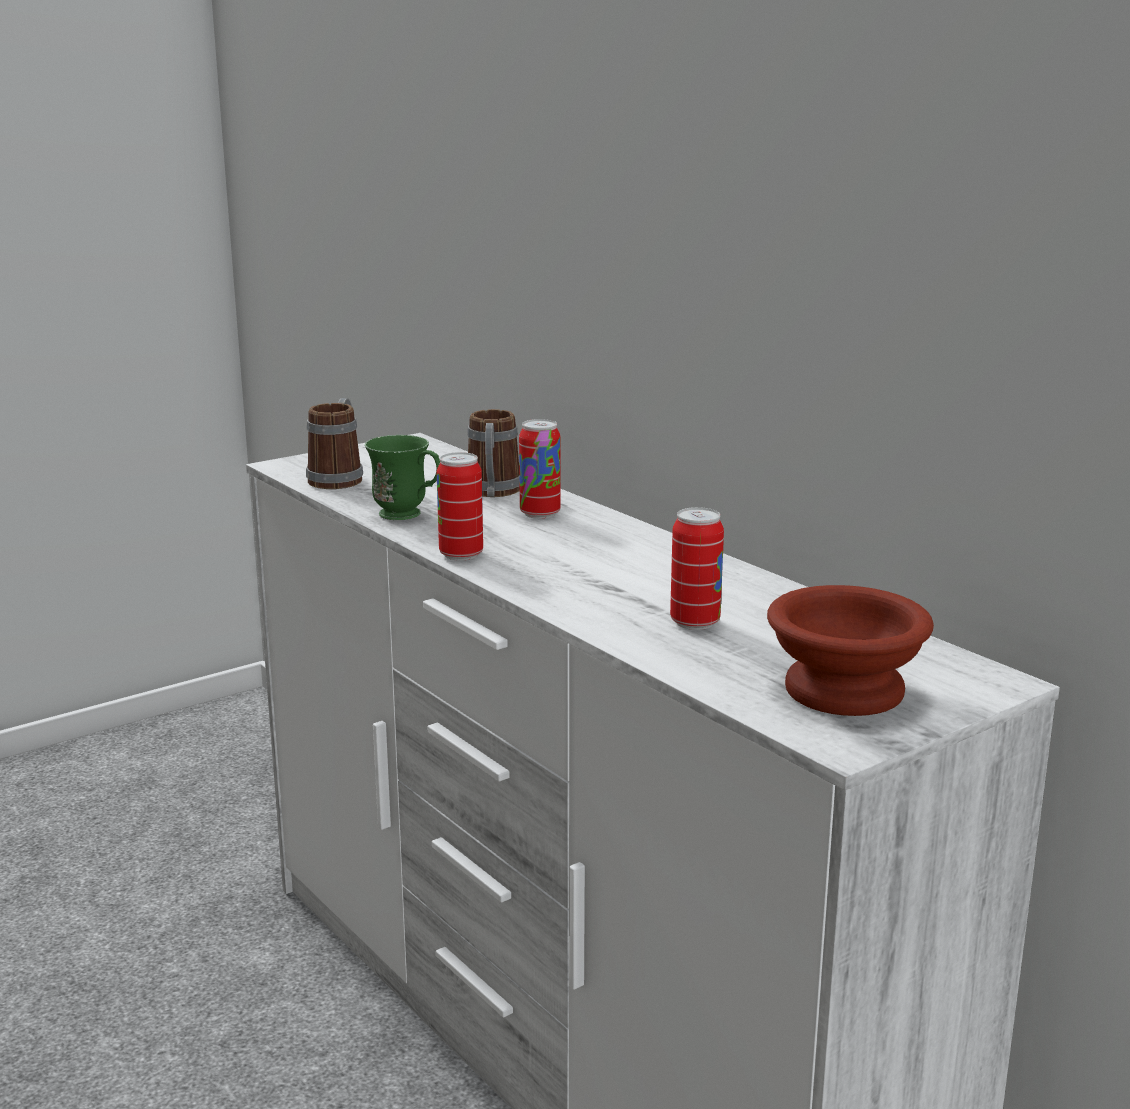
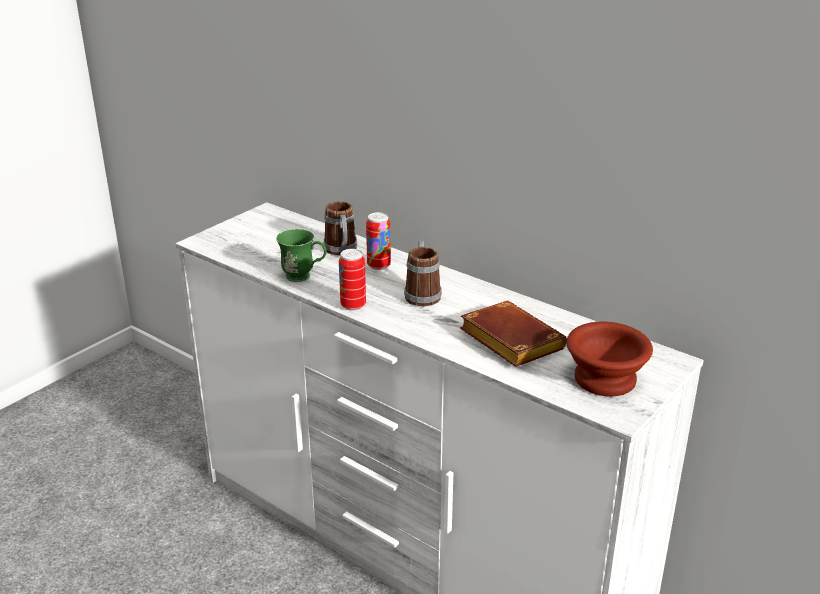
camera: 15 degrees left, 10 degrees up
(339, 478) = (242, 249): mug -> mug (422, 293)
(695, 622) = (507, 341): can -> brown book

